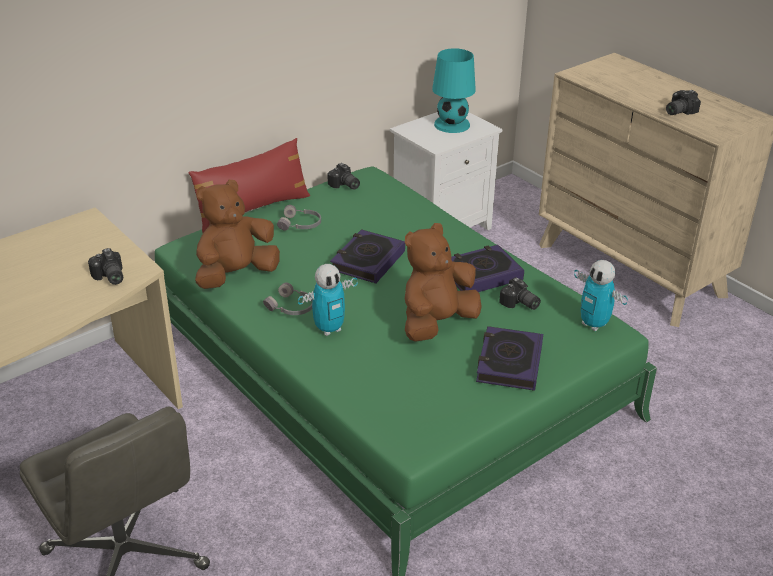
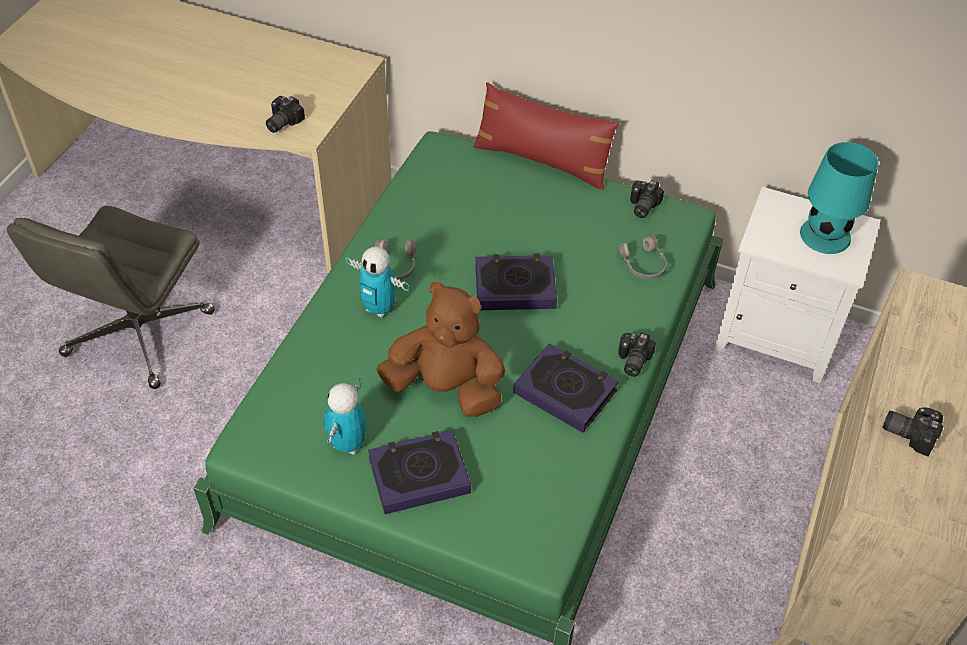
camera: 60 degrees right, 15 degrees up
(236, 275) = (421, 203): brown plush toy -> none
(300, 224) = (539, 207): grey headphones -> grey headphones (642, 264)
(519, 304) = (533, 447): camera -> camera (631, 361)
(594, 324) = (542, 531): toy robot -> toy robot (348, 444)

